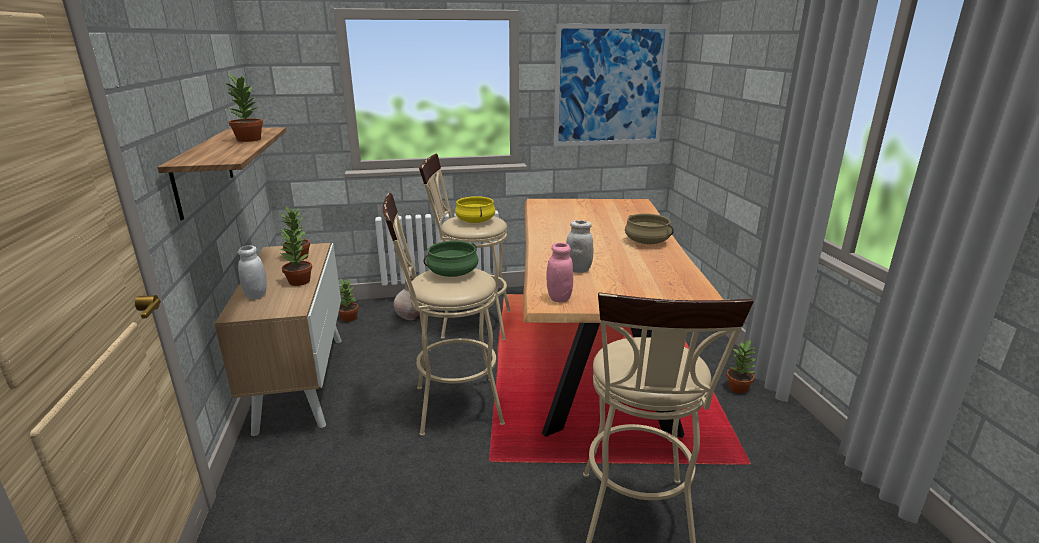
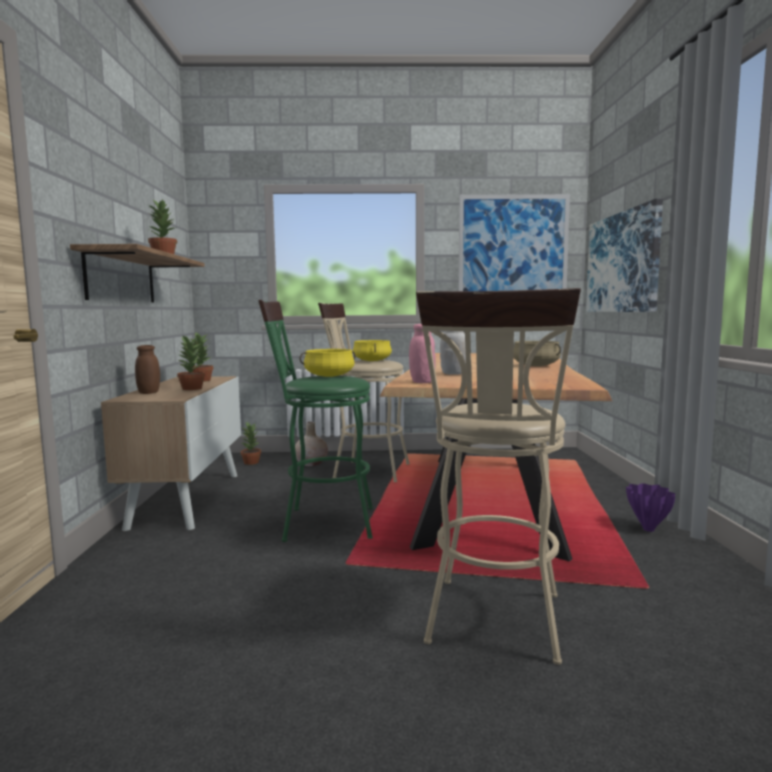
camera: 10 degrees right, 15 degrees down
(256, 295) = (149, 393): white jar -> brown jar
(449, 406) = (320, 523): beige stool -> green stool
(453, 273) = (329, 376): green cooking pot -> yellow cooking pot
(724, 117) = (622, 263): none -> picture
(738, 388) = (647, 529): potted plant -> purple vase

